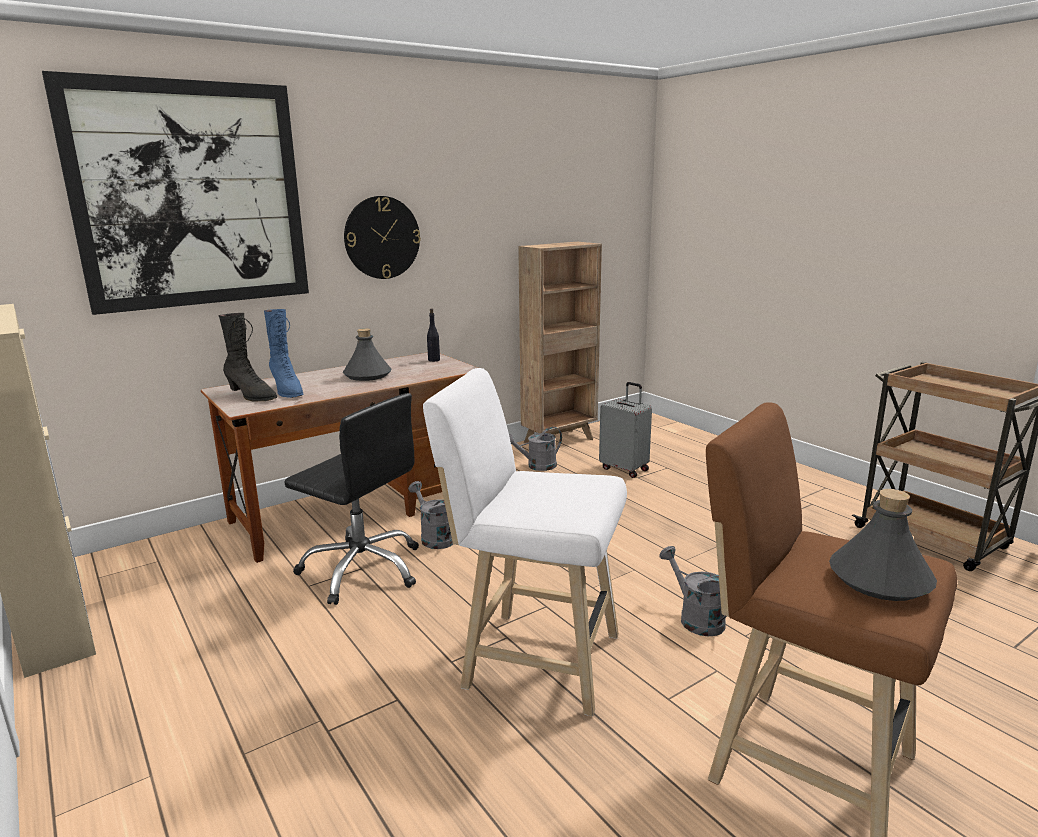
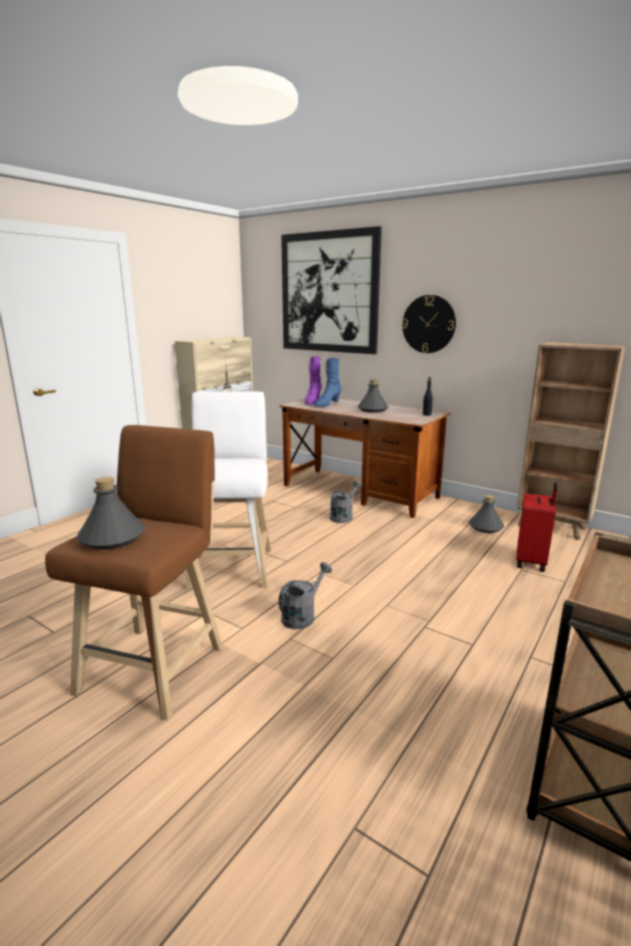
camera: 70 degrees right, 0 degrees up
(251, 396) = (312, 402): black boot -> purple boot
(362, 569) = (294, 507): black office chair -> none
(537, 466) = (485, 527): grey watering can -> grey bottle
(625, 469) = (532, 562): grey suitcase -> red suitcase

